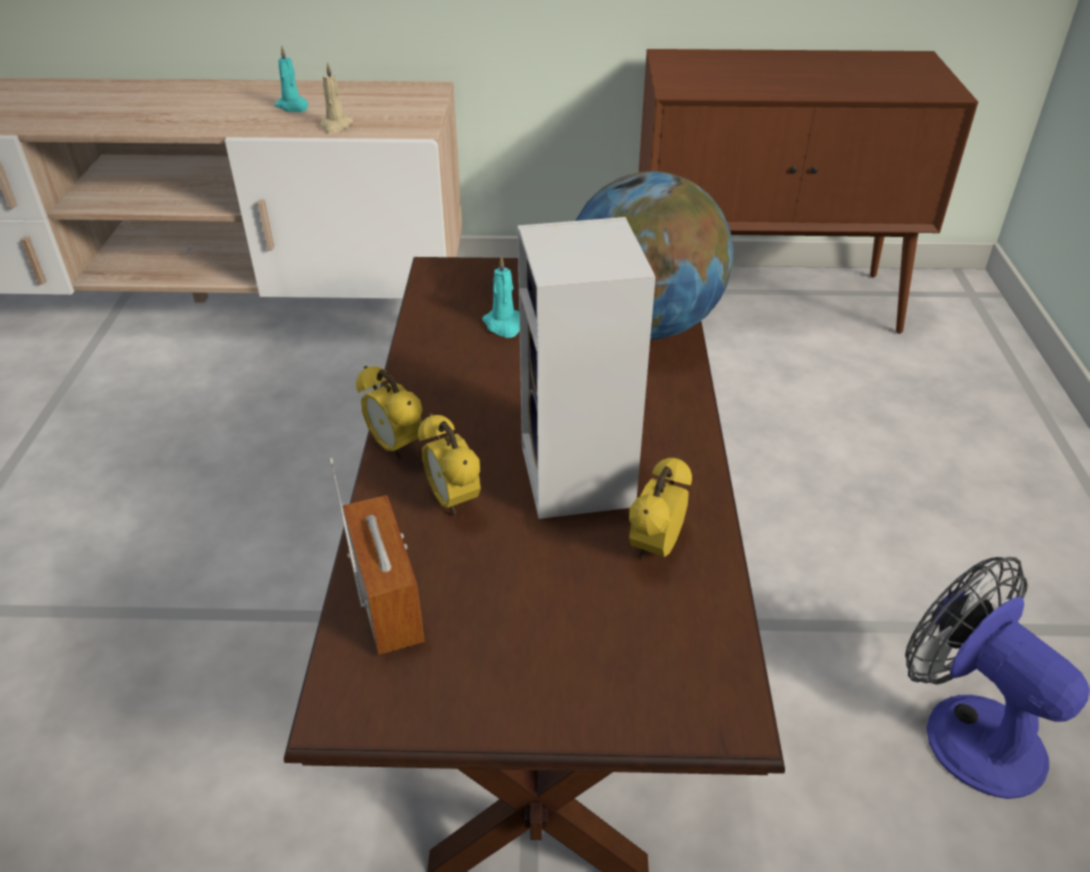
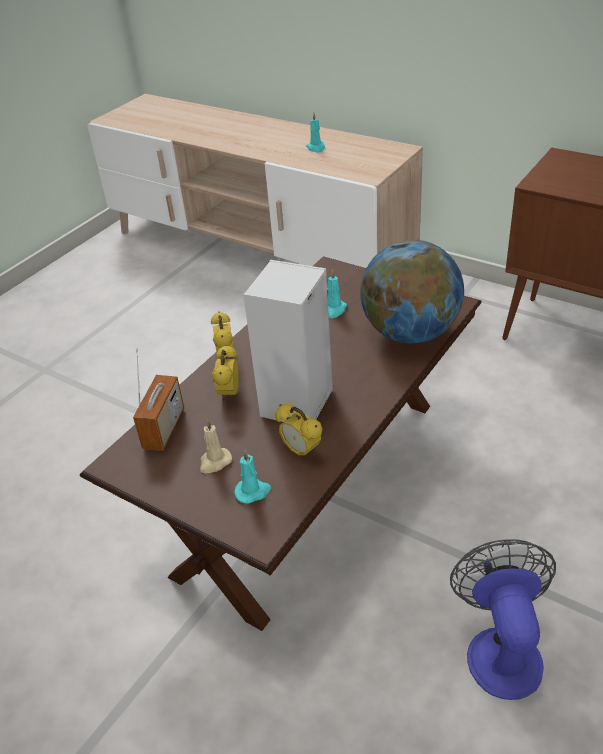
camera: 35 degrees right, 0 degrees up
(335, 126) = (328, 165): beige candle -> beige candle (214, 462)
(642, 645) = (253, 491): none -> turquoise candle
(655, 548) = (301, 451): alarm clock -> alarm clock turned 105 degrees counterclockwise

